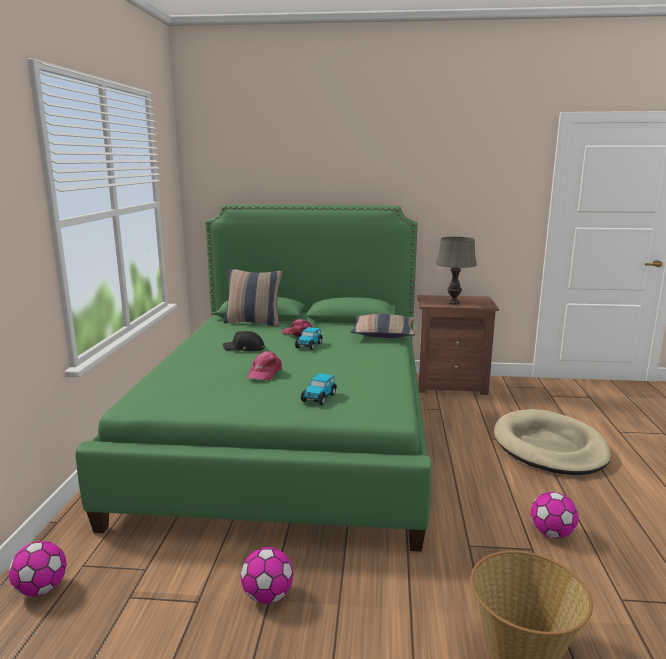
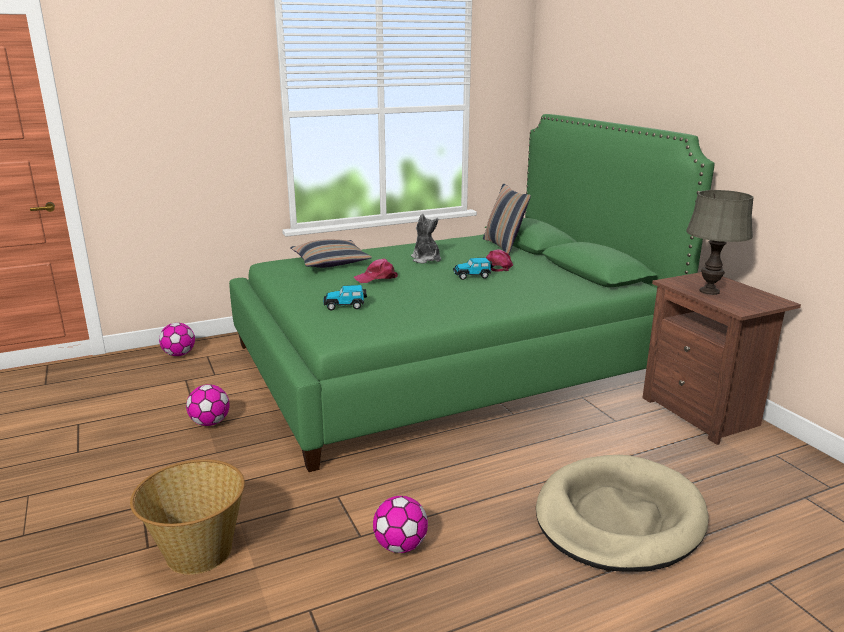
camera: 60 degrees right, 5 degrees up
(244, 348) = (426, 259): black cap -> plush toy
(383, 334) = (564, 294): pillow -> pillow (330, 262)

